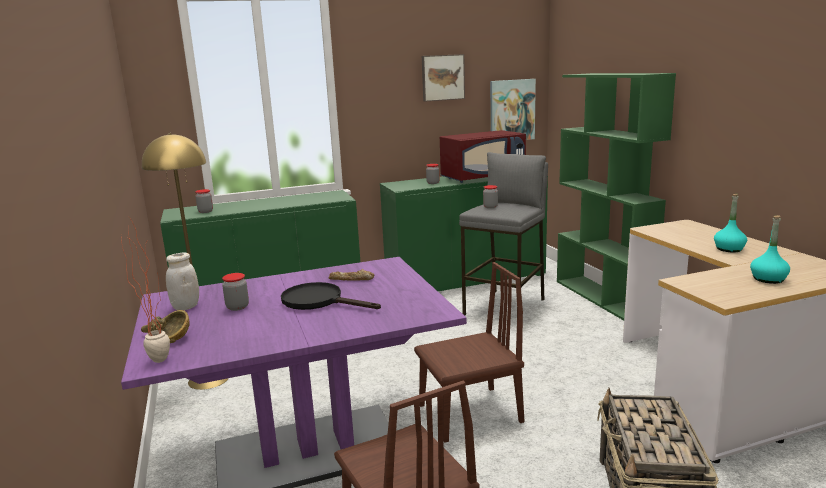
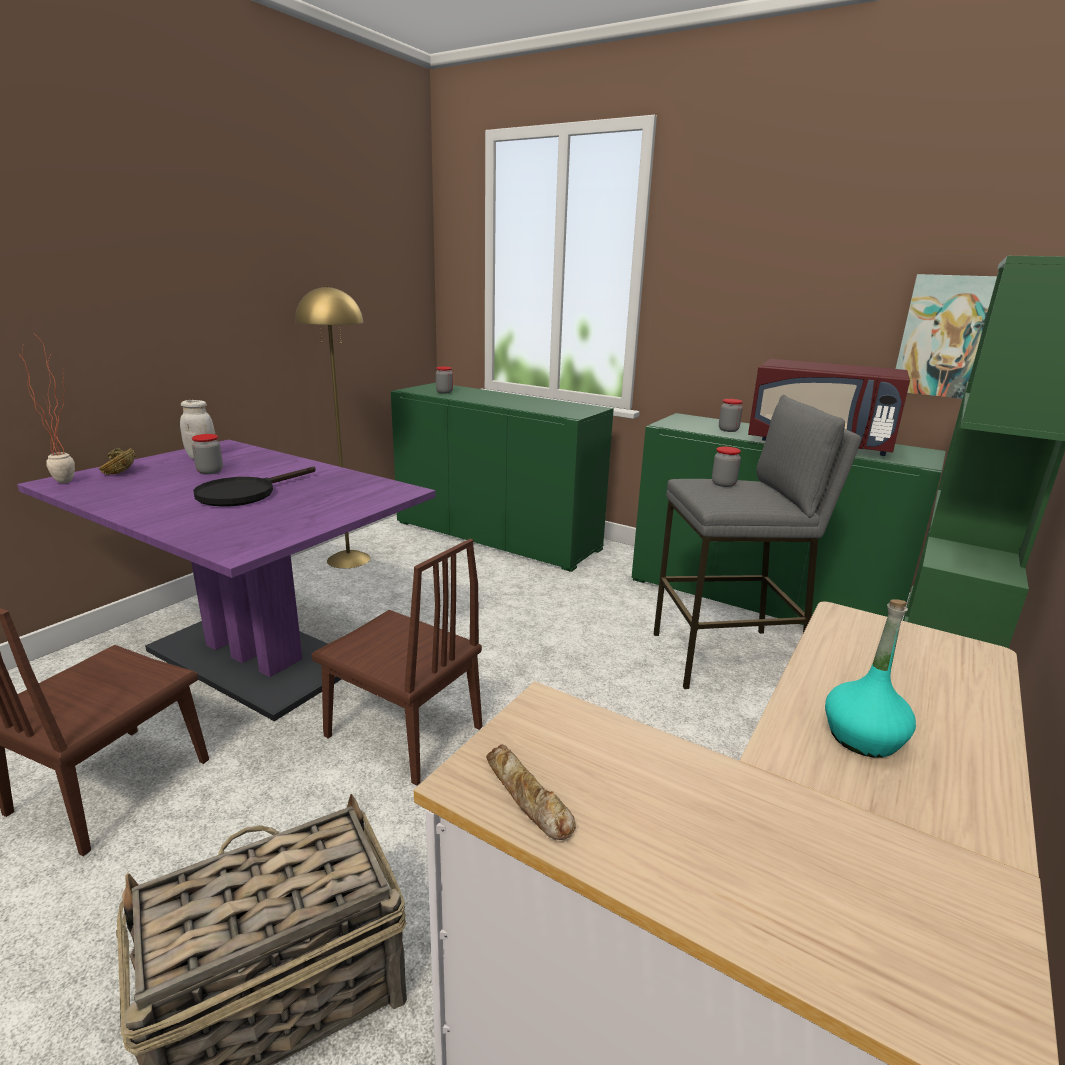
camera: 50 degrees right, 5 degrees up
(319, 301) = (245, 493): black frying pan -> black frying pan turned 135 degrees counterclockwise
(351, 279) = (327, 489): bread -> bread (526, 798)
(442, 77) = (818, 260): picture -> none
(768, 279) = (690, 832): turquoise bottle -> none

